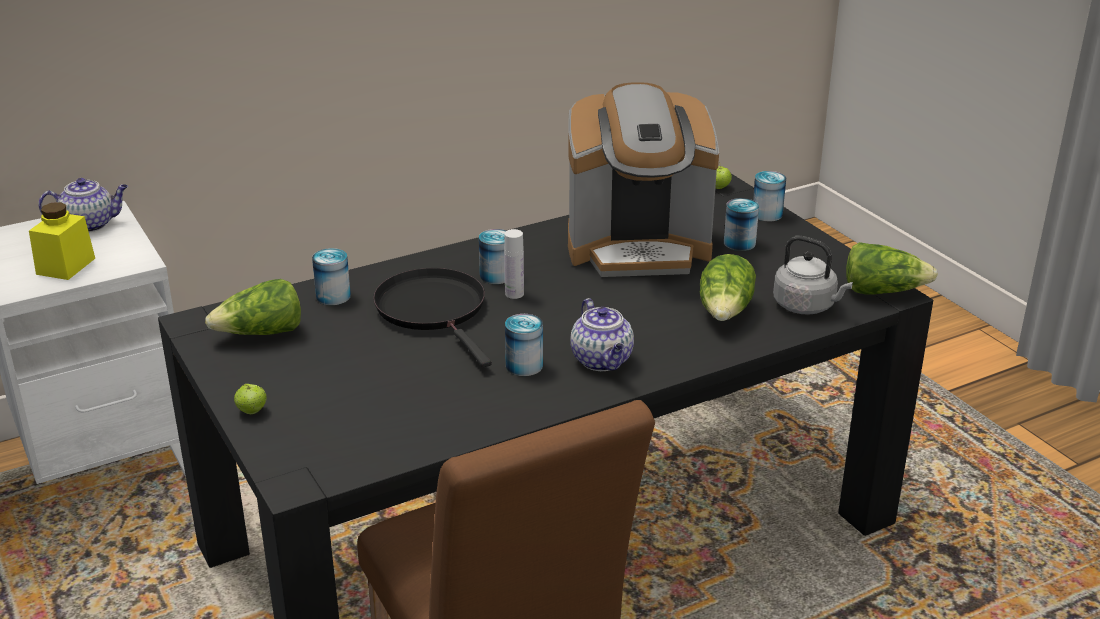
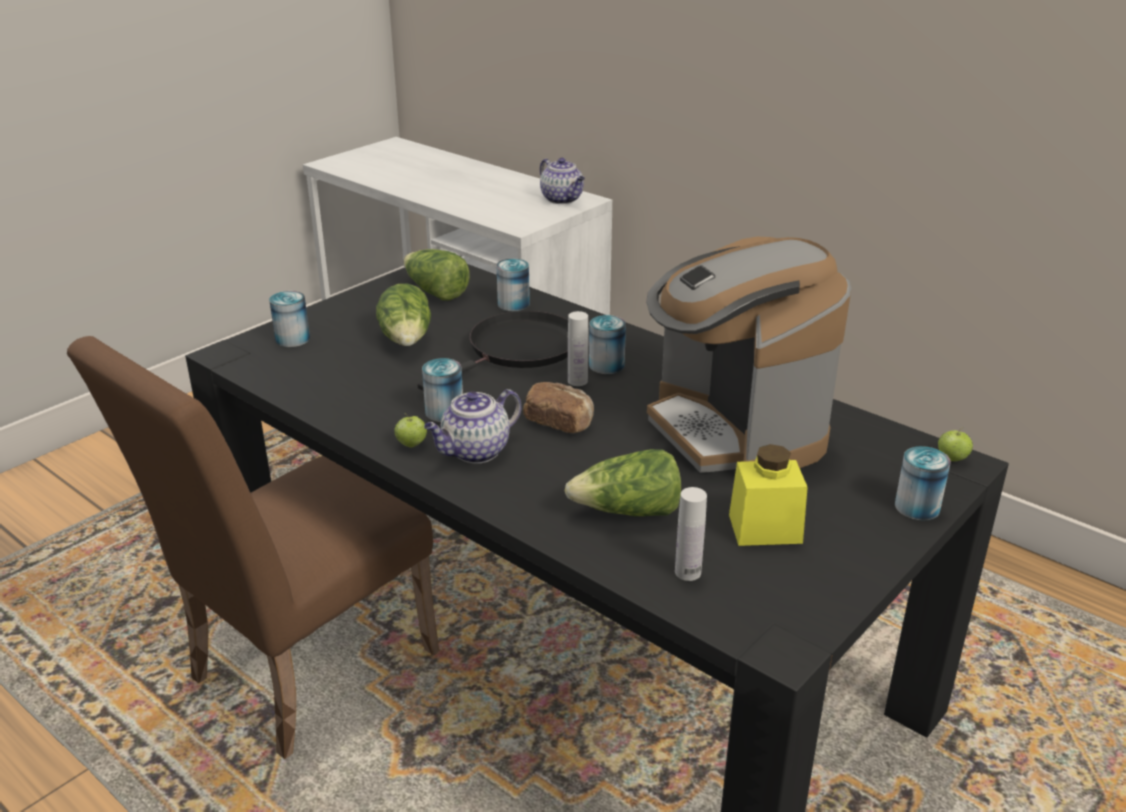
camera: 70 degrees right, 0 degrees up
(66, 266) = (494, 209): yellow jar -> yellow jar (765, 529)
(252, 411) = (320, 316): apple -> apple (411, 444)
(578, 315) = (559, 422): none -> bread
(739, 243) = (813, 497): can -> can (292, 339)
(807, 306) = (688, 572): grey kettle -> white bottle
(882, 291) = (779, 635): lettuce -> lettuce (407, 340)

